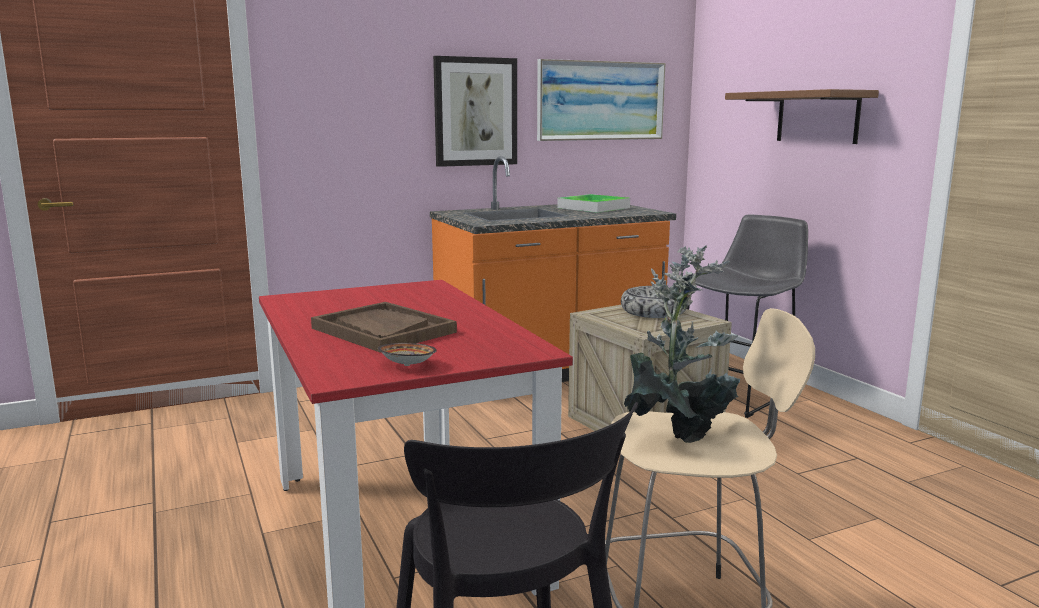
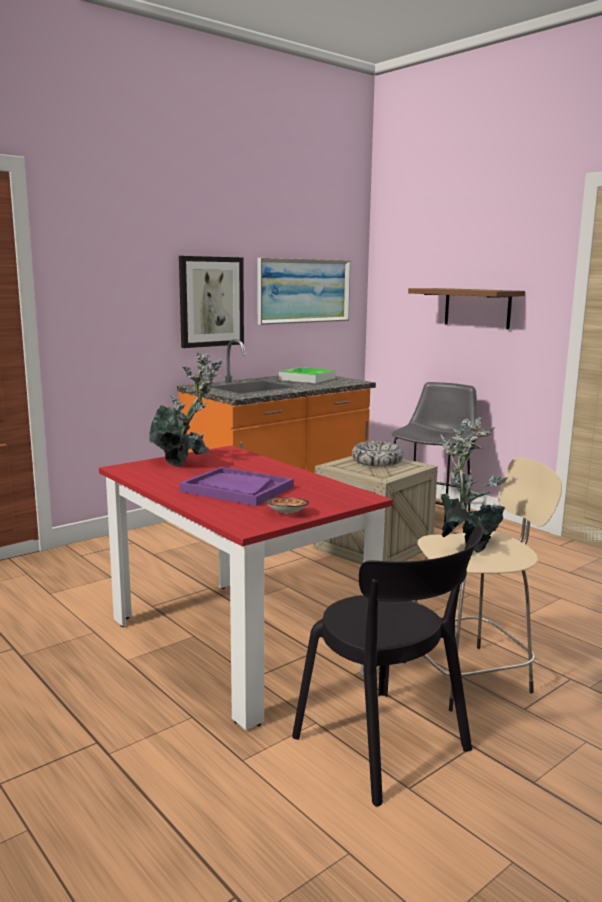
camera: 15 degrees left, 0 degrees up
(360, 297) = (185, 463): none -> potted plant
(383, 330) = (237, 489): brown tray -> purple tray

